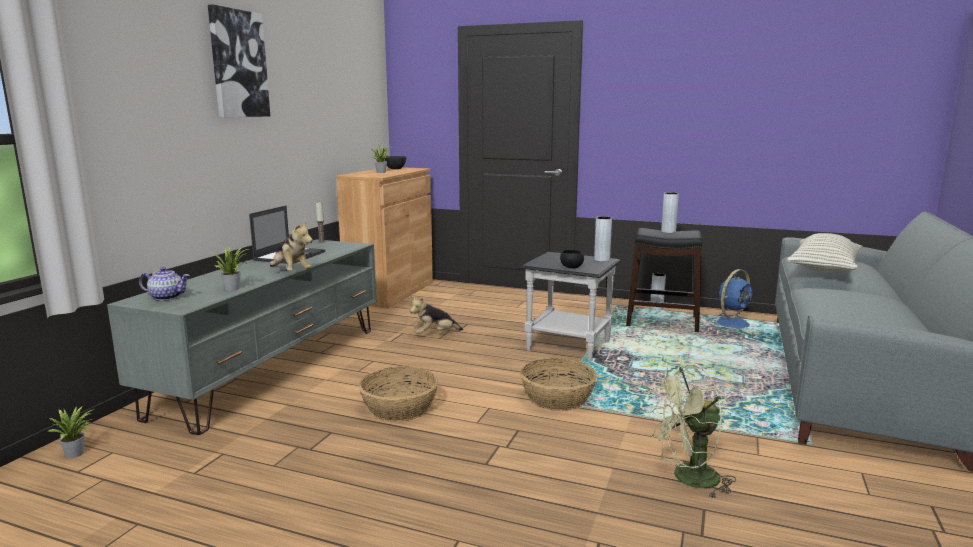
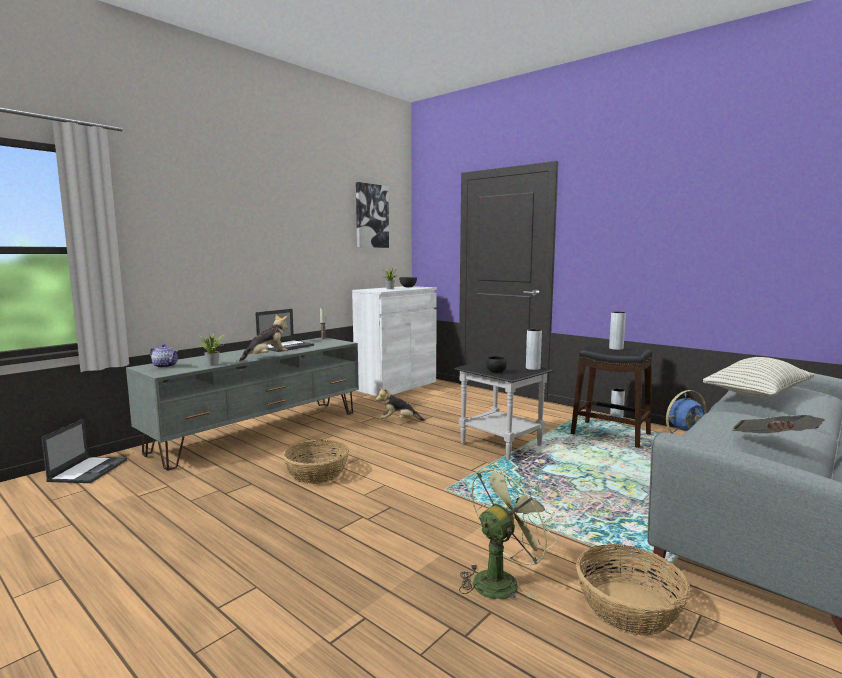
camera: 20 degrees right, 5 degrees down
(77, 453) = (89, 470): potted plant -> laptop
(238, 64) = (264, 203): picture -> picture (371, 216)
(290, 272) = (267, 357): plush toy -> plush toy turned 105 degrees counterclockwise
(390, 292) = (396, 386): brown cabinet -> white cabinet
(557, 398) = (449, 486): basket -> basket (628, 608)
(687, 479) = (501, 580): green fan -> green fan turned 135 degrees clockwise
(890, 315) = (773, 445): none -> newspaper

